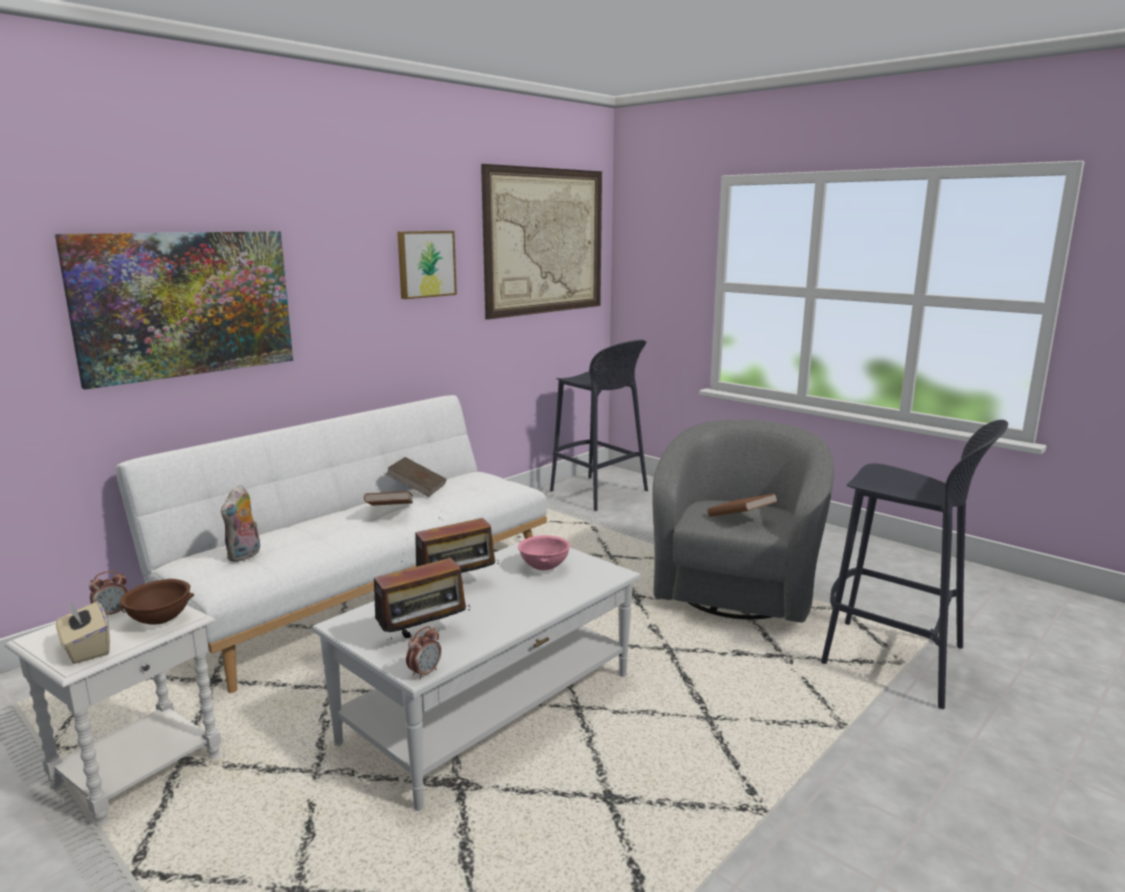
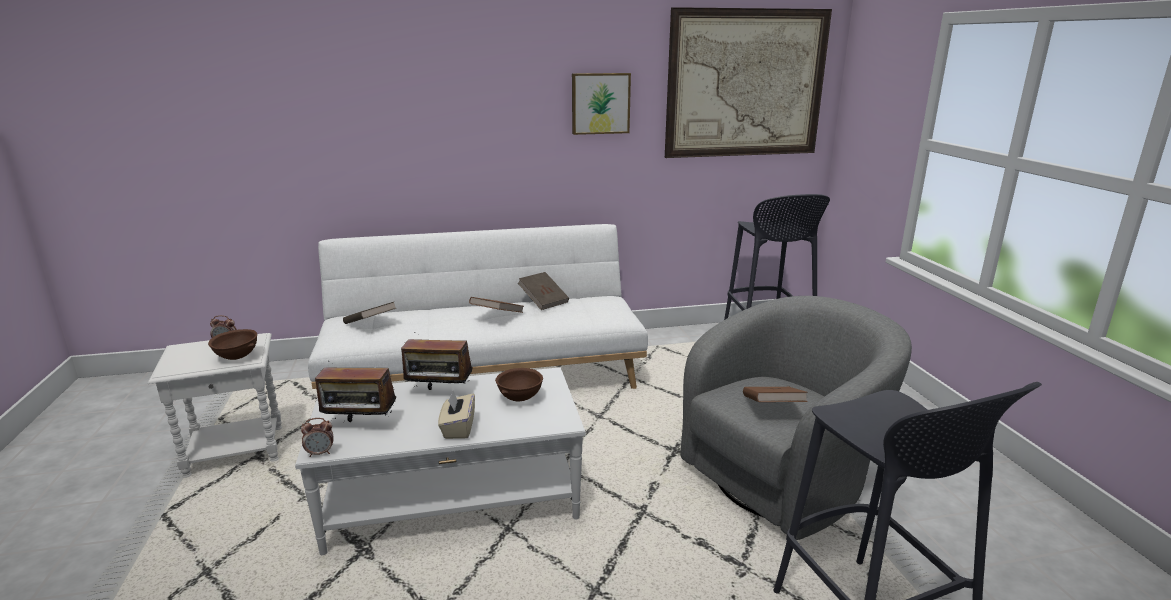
camera: 35 degrees right, 5 degrees up
(86, 649) = (183, 363): beige tissue box -> beige tissue box (458, 428)
(185, 304) = (379, 128): picture -> none
(245, 555) = (370, 324): plush toy -> brown book
(543, 568) = (519, 398): pink bowl -> brown bowl

